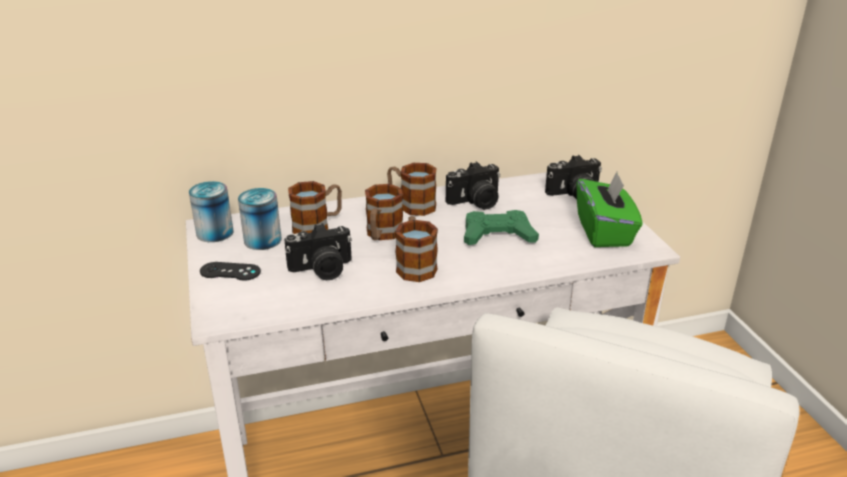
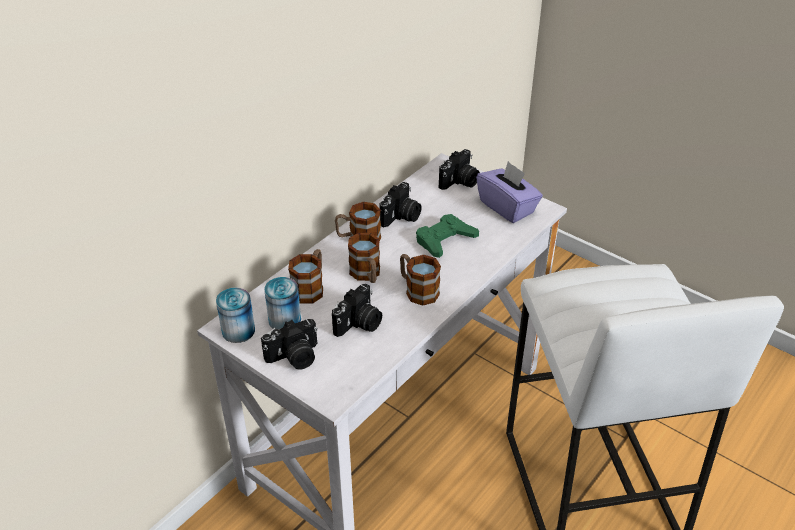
camera: 35 degrees left, 10 degrees up
(230, 271) = (294, 357): black game controller -> camera
(604, 232) = (507, 207): green tissue box -> purple tissue box

